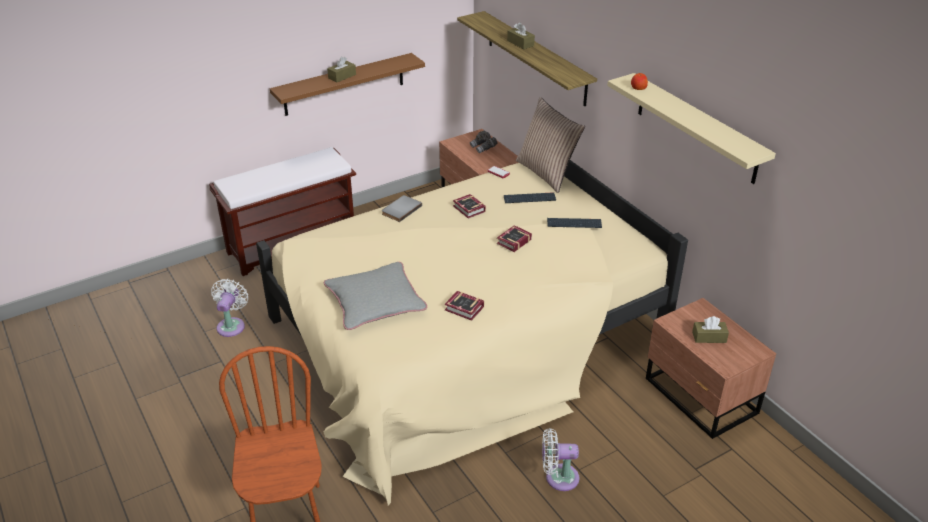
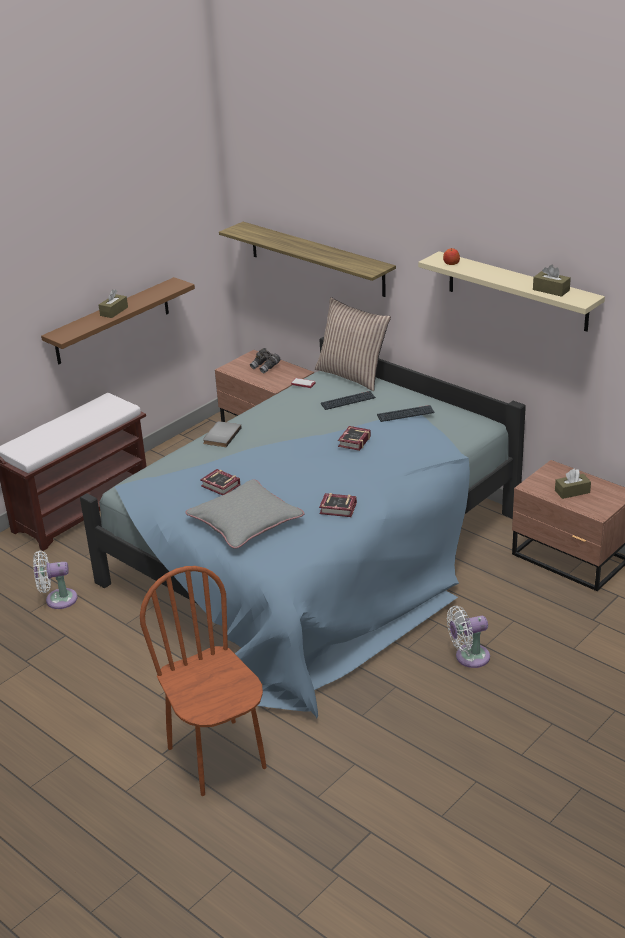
camera: 15 degrees left, 5 degrees down
(232, 325) = (57, 599): white fan -> white fan turned 90 degrees counterclockwise
(464, 338) = (315, 557): beige bed -> blue bed
(469, 210) = (292, 422): book -> book (221, 486)
(520, 43) = (300, 245): brown tissue box -> brown tissue box (551, 290)

